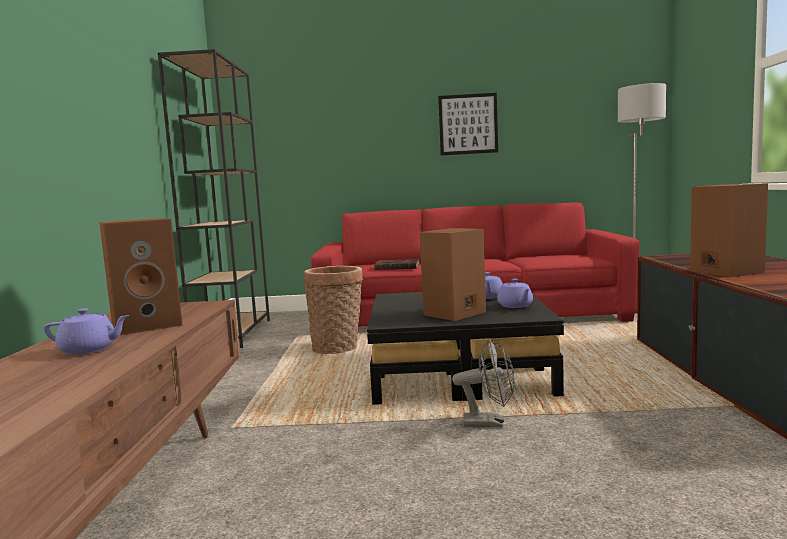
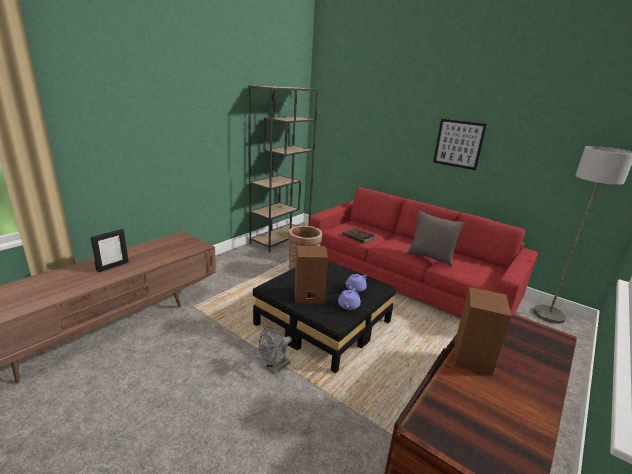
camera: 35 degrees right, 15 degrees up
(89, 350) = (112, 266): purple teapot -> picture frame
(148, 325) = (155, 255): brown speaker -> none
(489, 423) = (275, 367): grey fan -> grey fan turned 90 degrees clockwise
(509, 260) = (430, 258): none -> grey pillow

